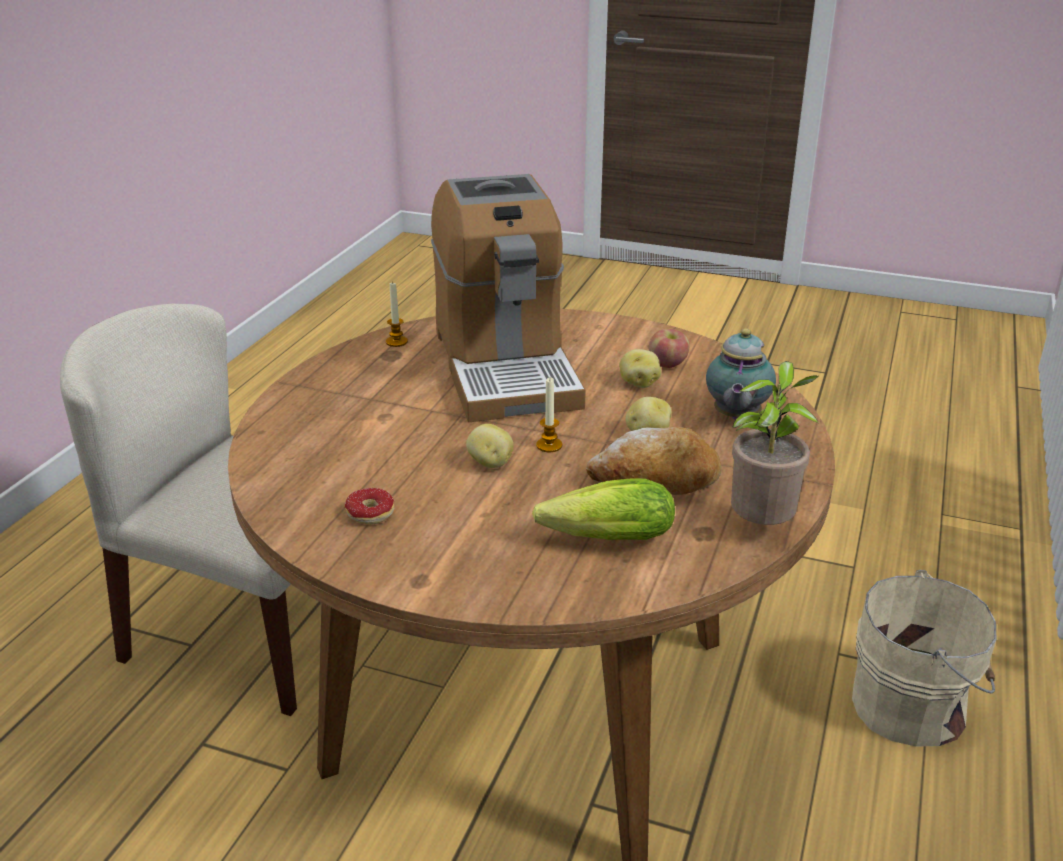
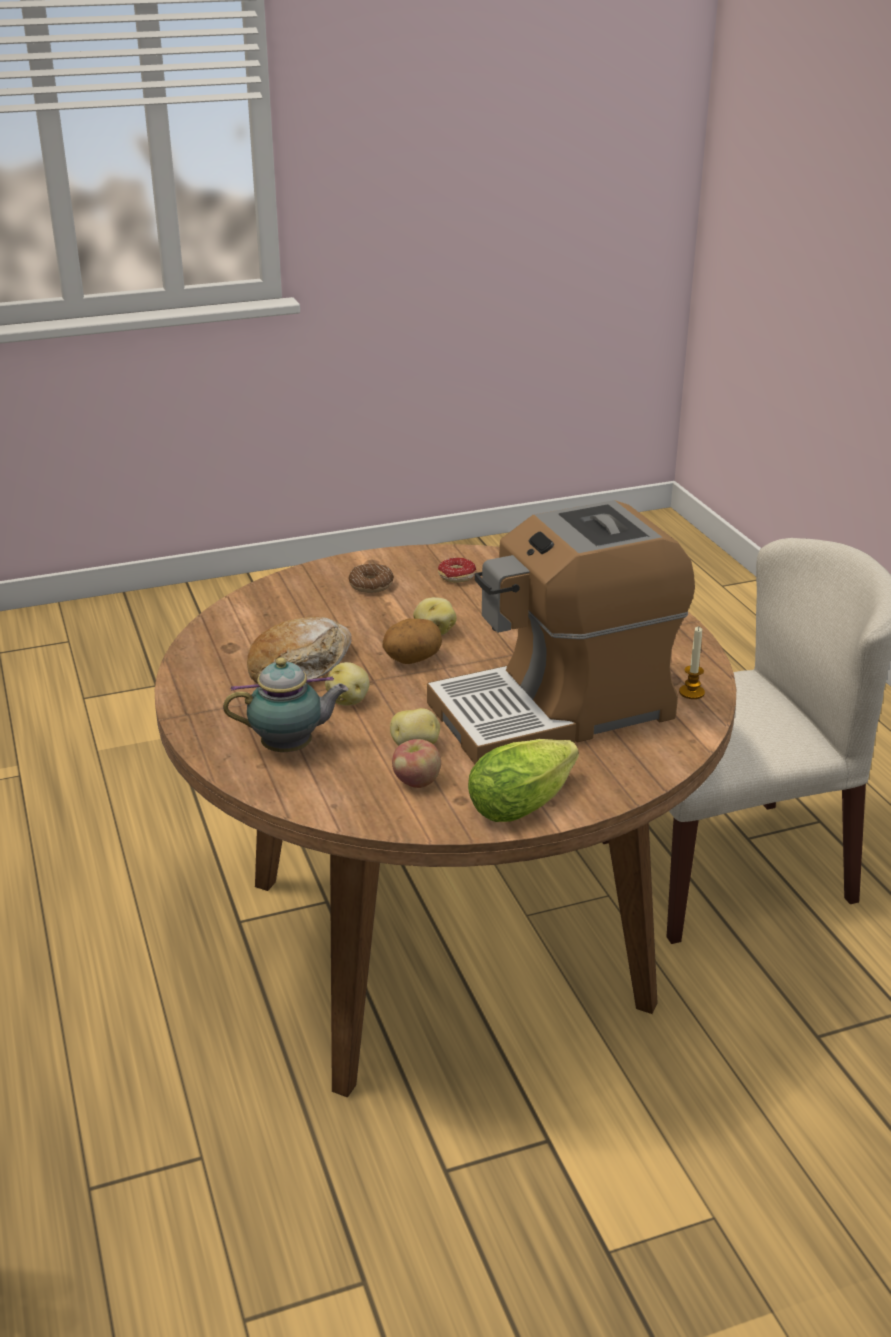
camera: 140 degrees right, 0 degrees up
(468, 545) = (371, 585): none -> donut
(505, 367) = (556, 710): coffee machine -> coffee machine turned 60 degrees counterclockwise
(549, 445) = (412, 660): candle -> potato
(601, 539) = (294, 618): lettuce -> lettuce (526, 800)
(735, 417) = (291, 748): teapot -> teapot turned 105 degrees clockwise
(762, 527) = (192, 666): potted plant -> none
(914, 706) = (95, 1135): beige bucket -> none

